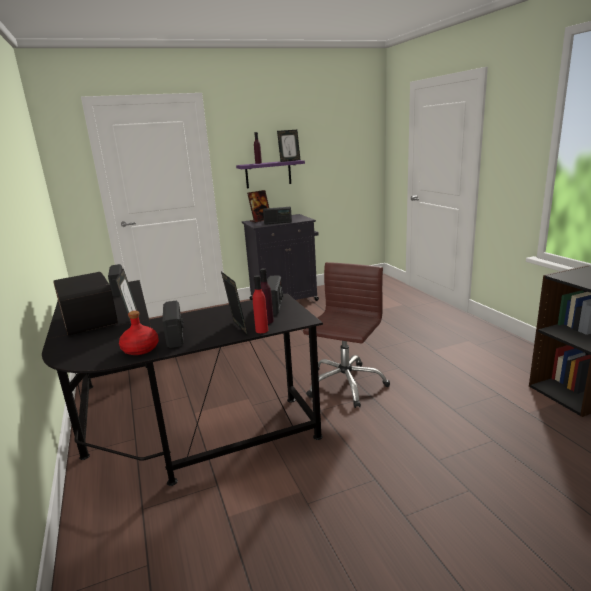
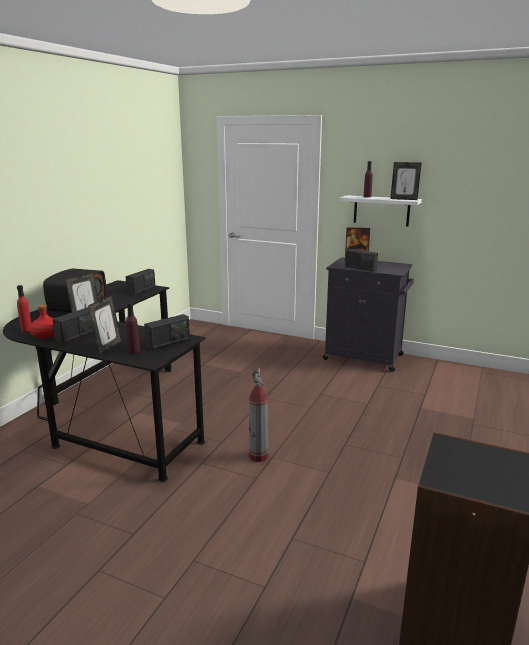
camera: 45 degrees right, 0 degrees up
(261, 330) = (113, 355): red bottle -> red bottle (26, 329)
(268, 174) = (381, 210): purple shelf -> white shelf
(345, 384) = (258, 456): brown office chair -> fire extinguisher

